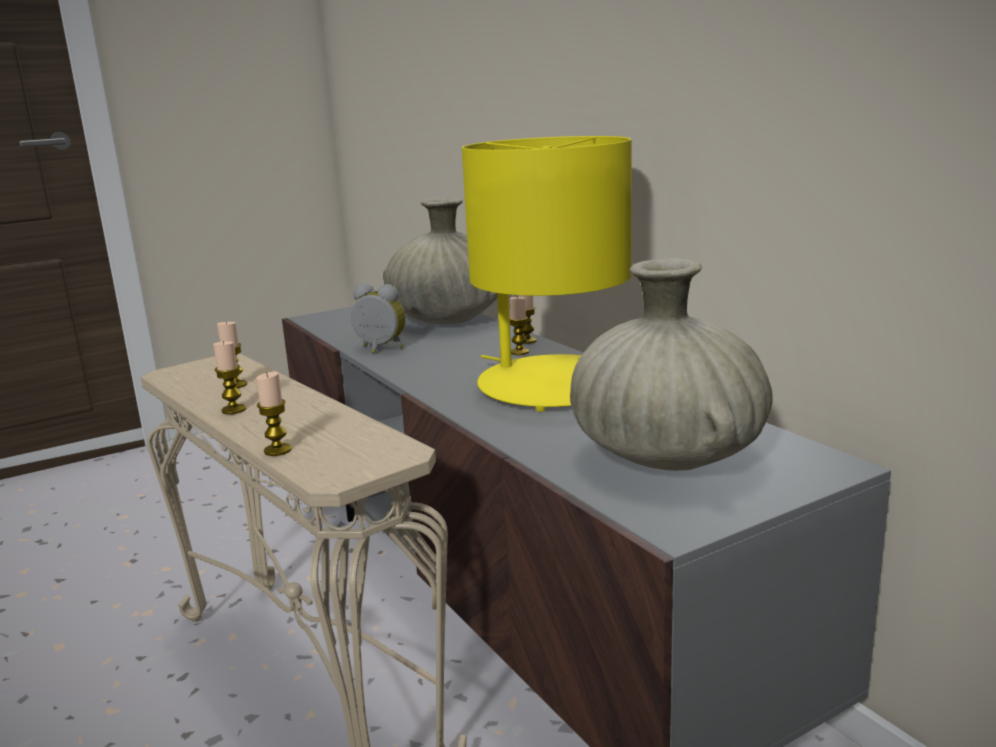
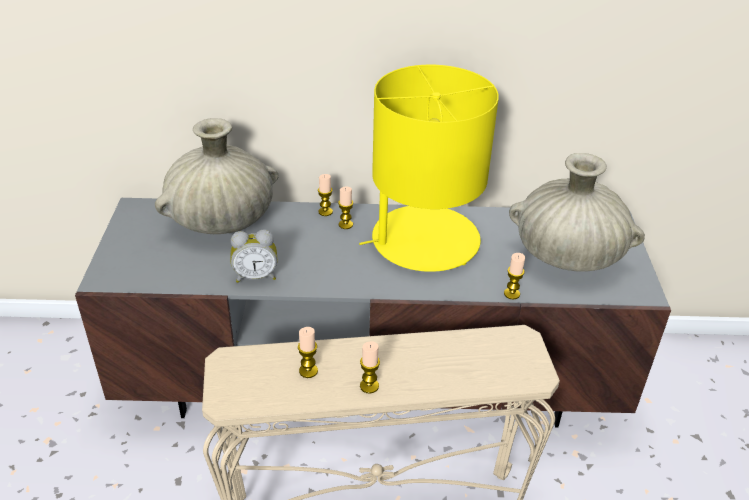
camera: 60 degrees left, 20 degrees up
(277, 450) = (473, 386): candle -> candle (511, 294)
(379, 349) = (255, 276): alarm clock -> alarm clock turned 150 degrees counterclockwise

